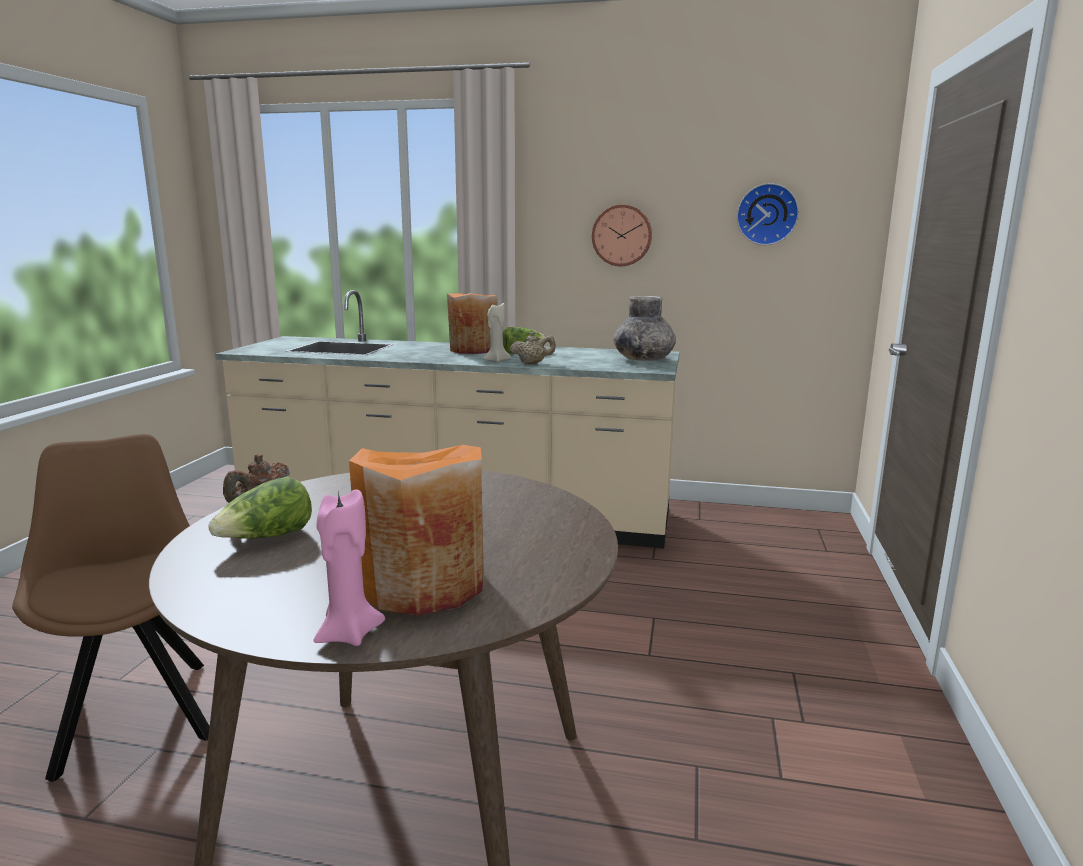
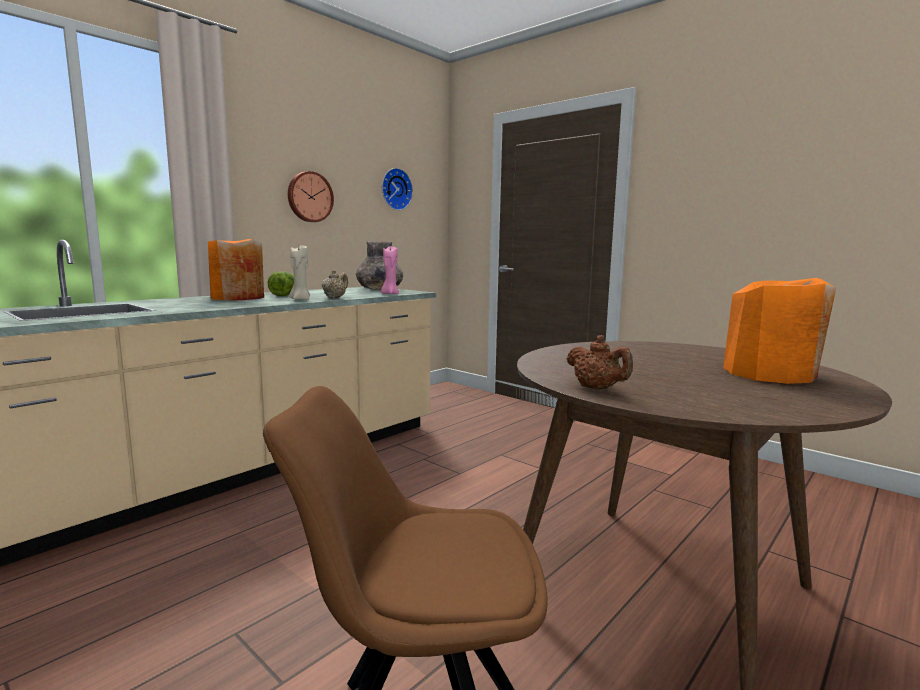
camera: 60 degrees left, 5 degrees down
(267, 538) = (672, 392): lettuce -> none
(348, 634) = (849, 390): pink candle -> pink candle (390, 294)

